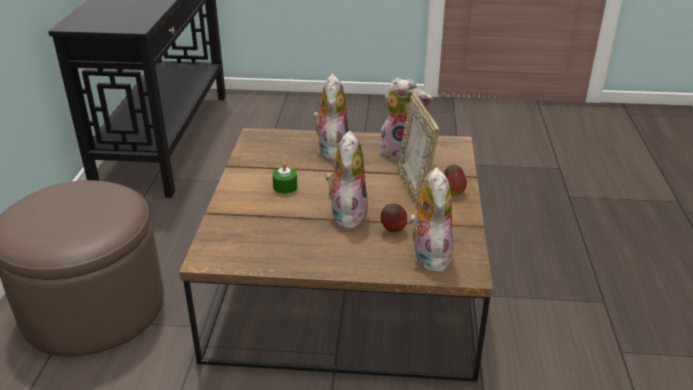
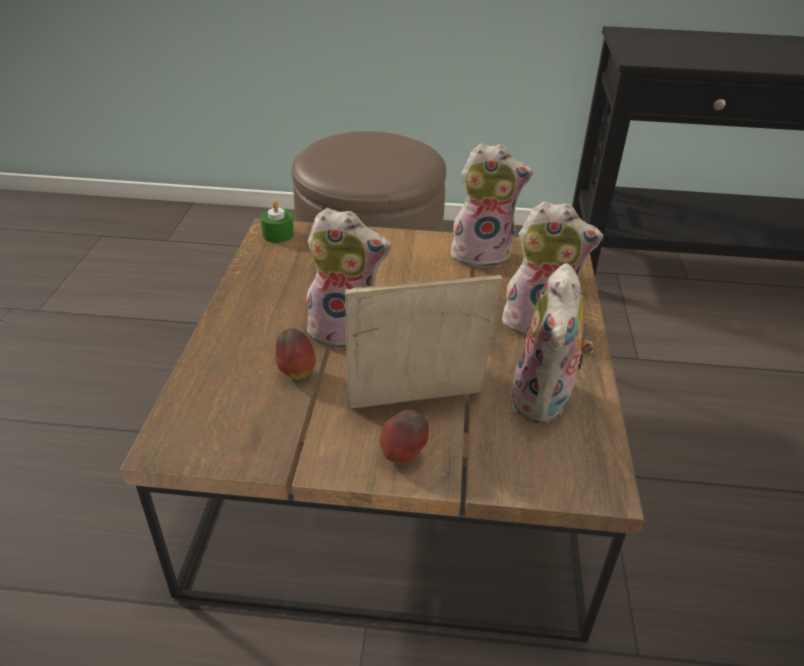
camera: 90 degrees right, 5 degrees up
(285, 187) = (420, 278): green candle -> green candle (278, 234)
(428, 255) = (223, 405): plush toy -> plush toy (482, 253)

